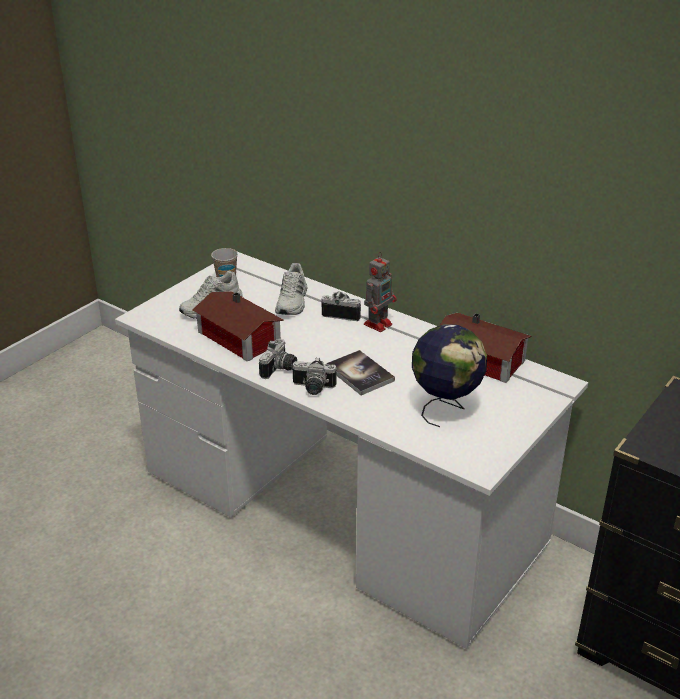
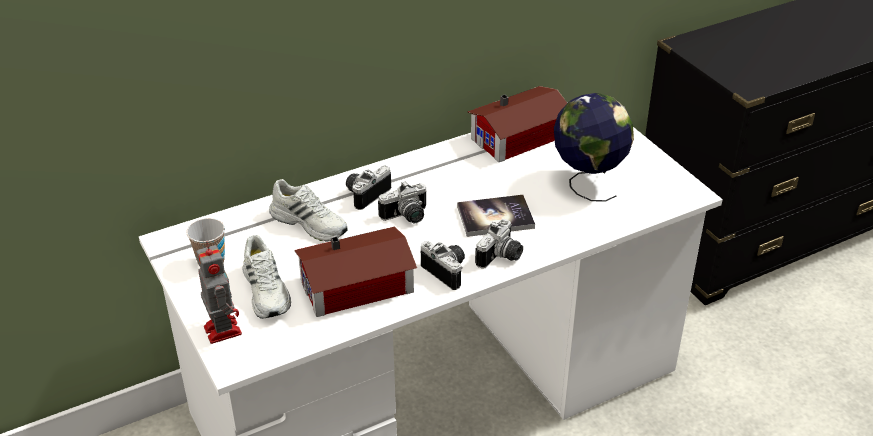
camera: 65 degrees left, 5 degrees up
(329, 336) = (407, 217): none -> camera
(378, 324) = (407, 176): toy robot -> toy robot (222, 329)

